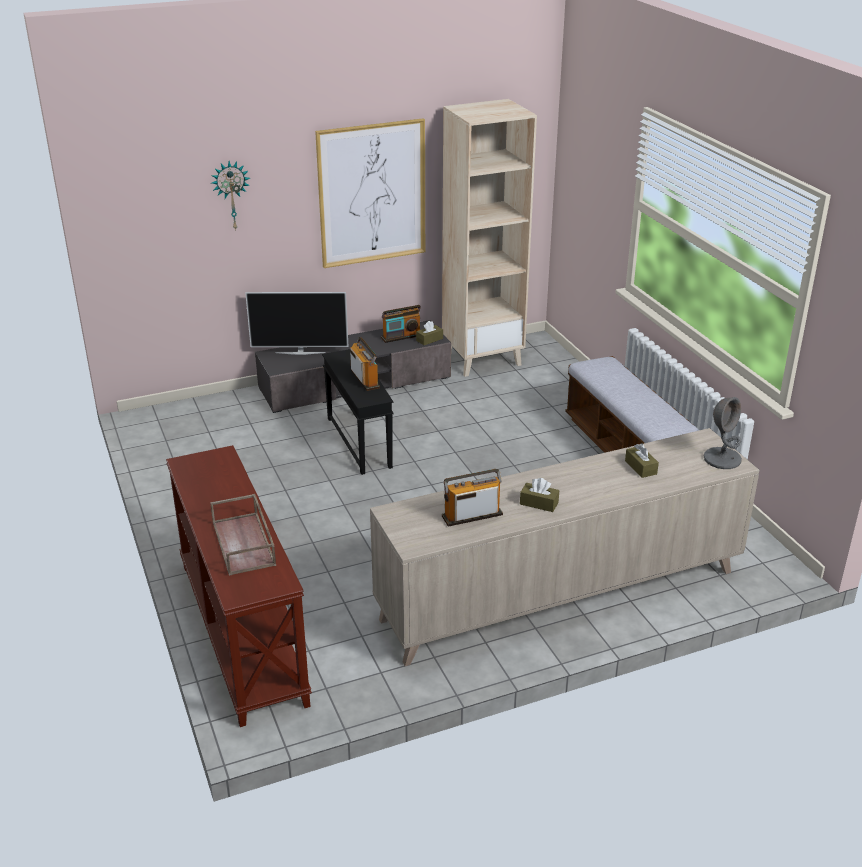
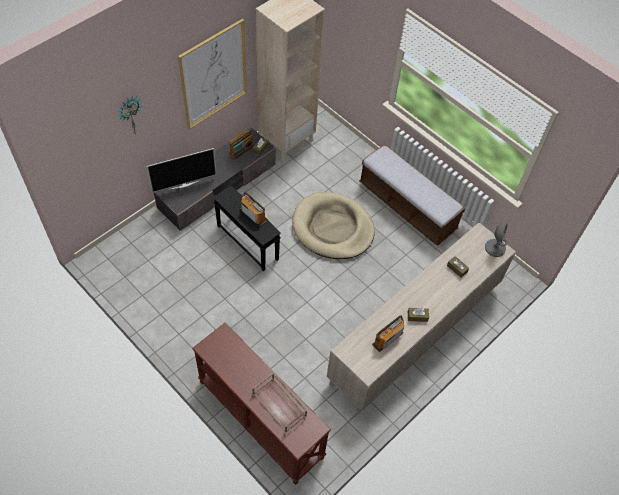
camera: 25 degrees left, 25 degrees up
(496, 453) = (333, 228): none -> beige dog bed

